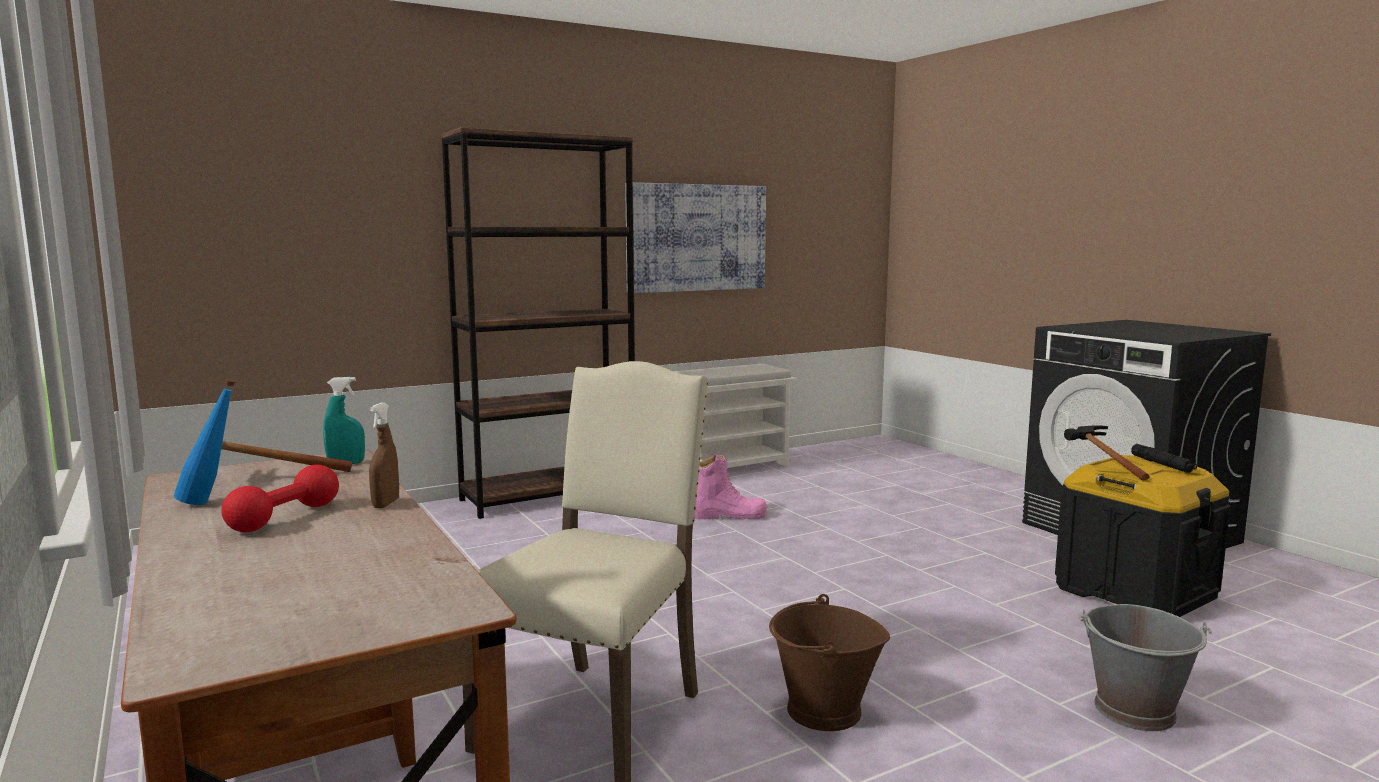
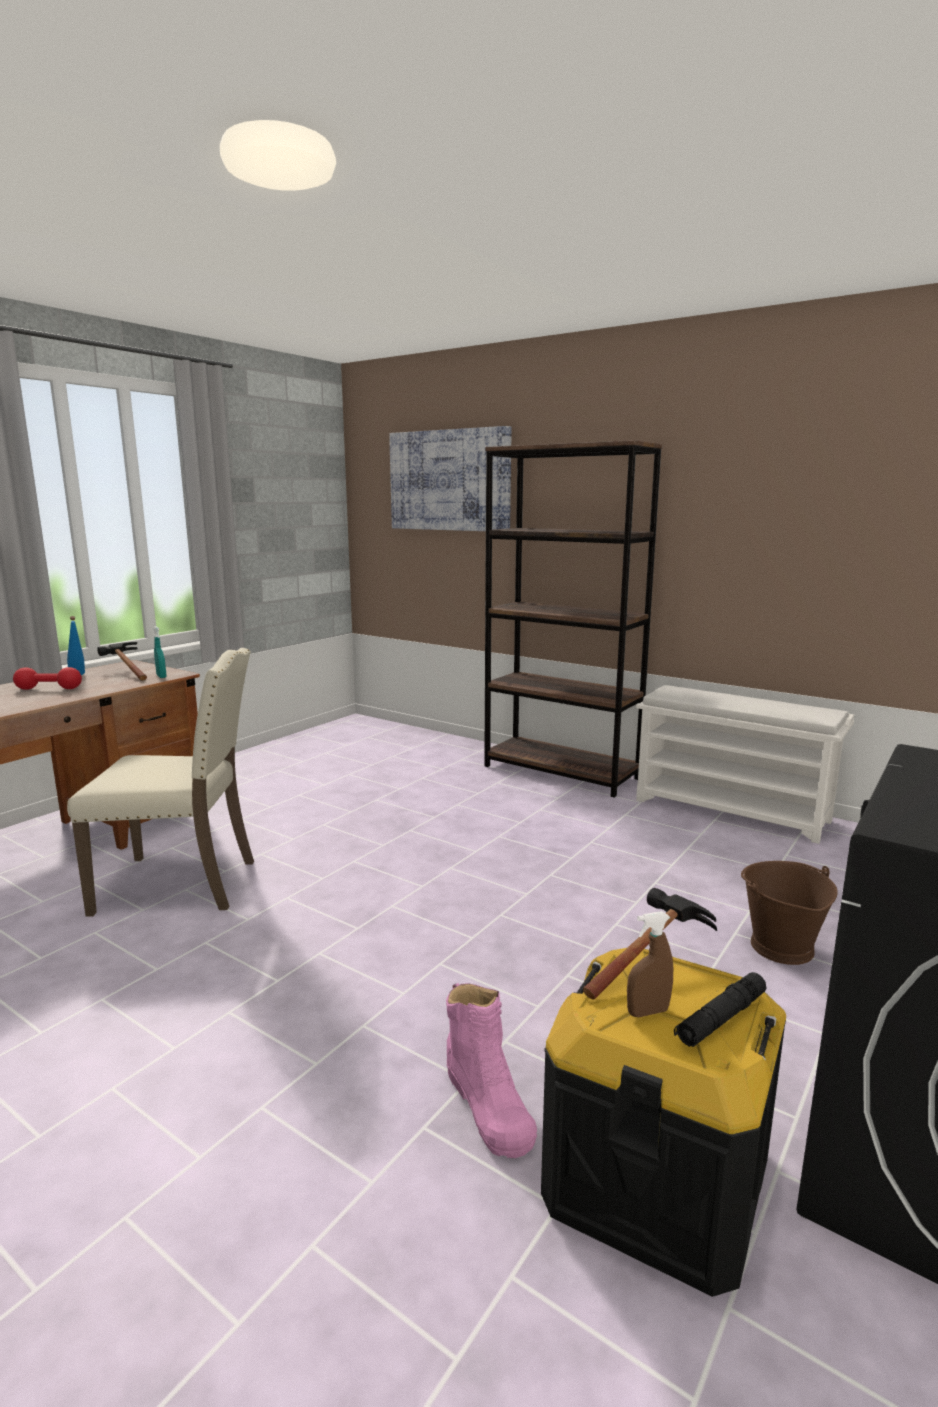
camera: 65 degrees right, 5 degrees up
(386, 504) = (73, 696): brown spray bottle -> brown spray bottle (647, 1012)
(695, 237) = (774, 546): picture -> picture (450, 480)
(728, 515) = (607, 846): pink boot -> pink boot (488, 1105)
(823, 711) = (211, 967): brown bucket -> brown bucket (780, 947)
(1136, 711) = (258, 1173): grey bucket -> none

